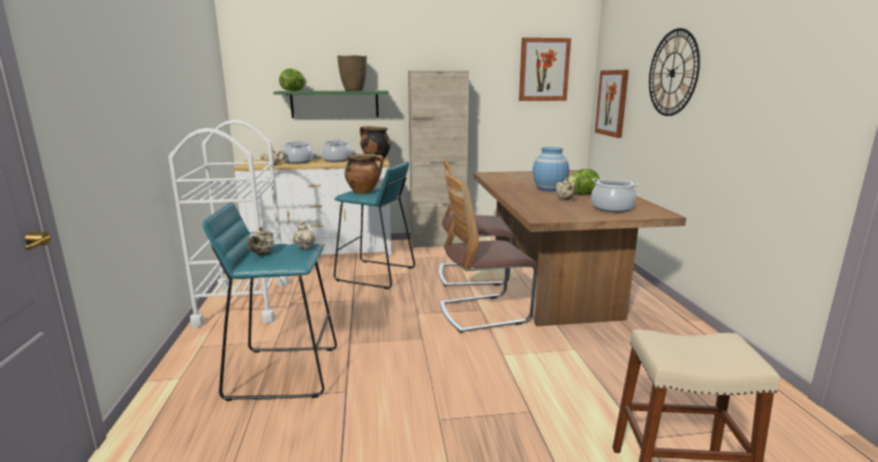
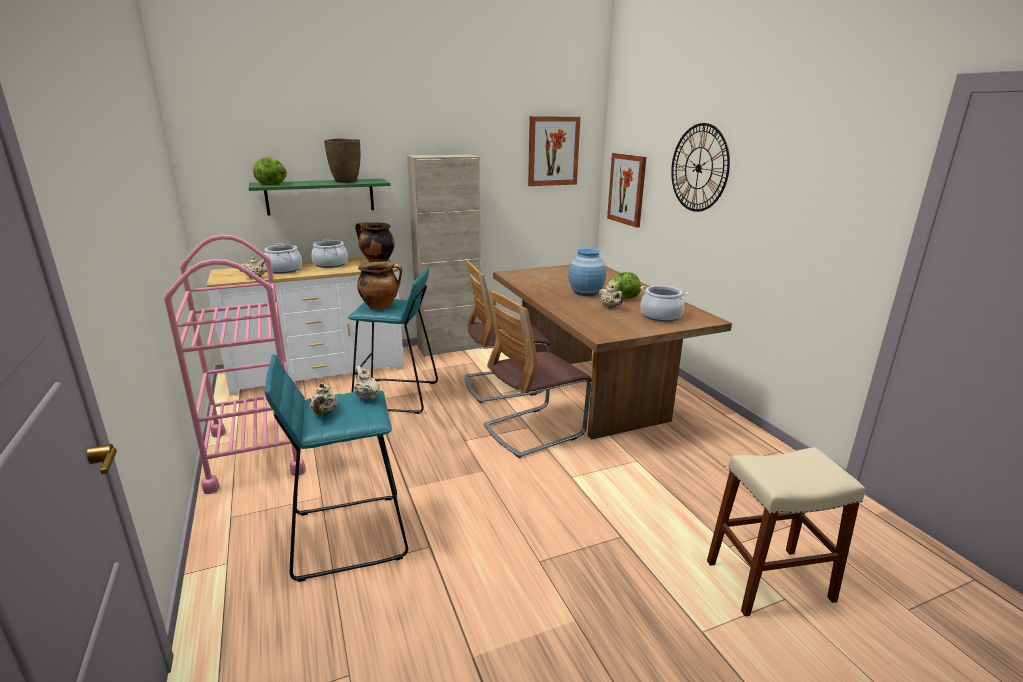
camera: 15 degrees left, 5 degrees up
(244, 303) = (256, 452): white cart -> pink cart

